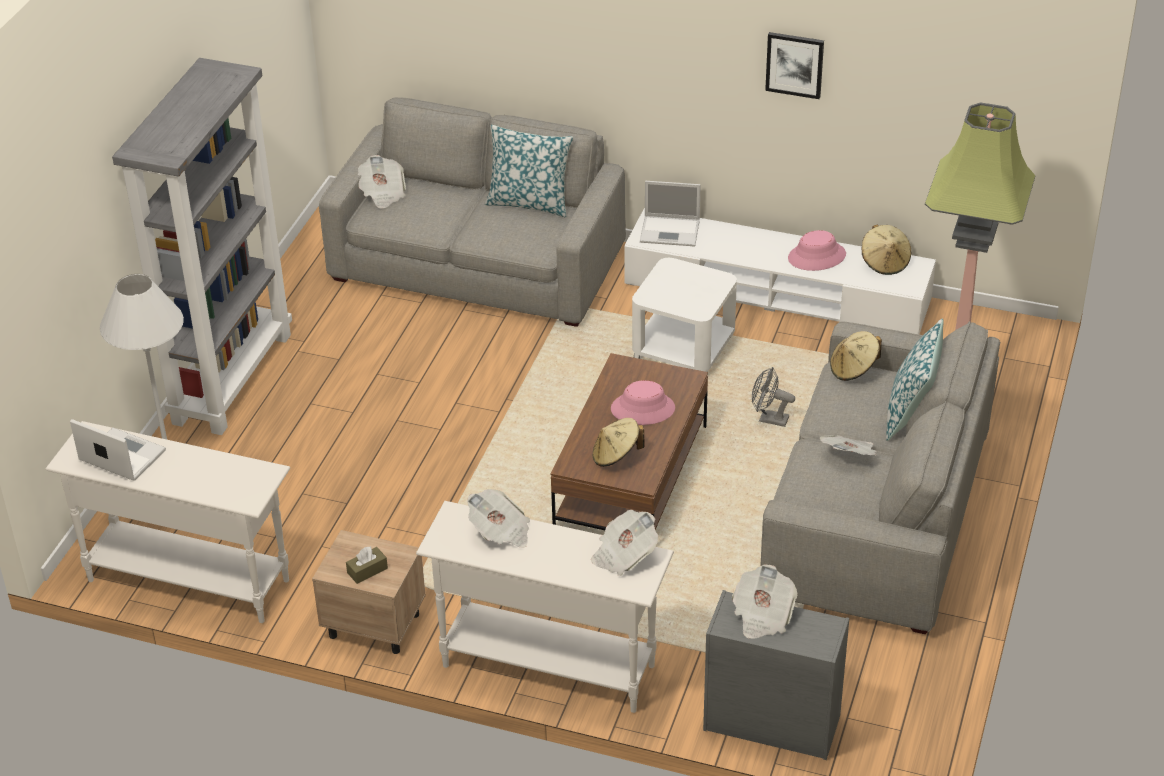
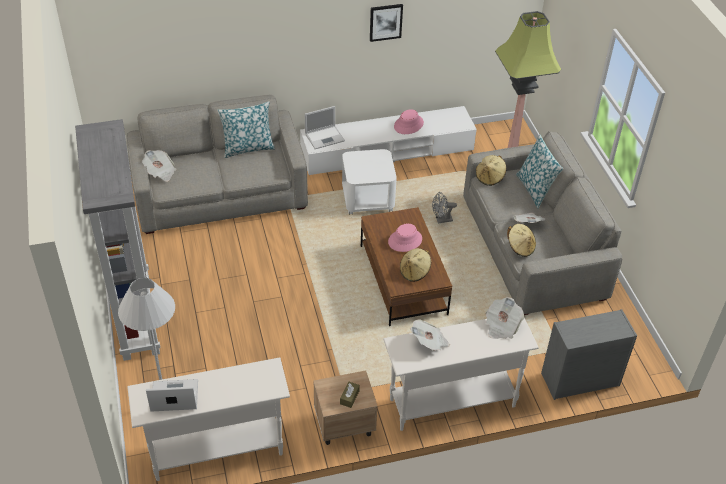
camera: 35 degrees left, 5 degrees up
(762, 616) = (583, 327): newspaper -> none
(885, 262) = (443, 116): beige hat -> beige hat (520, 247)

